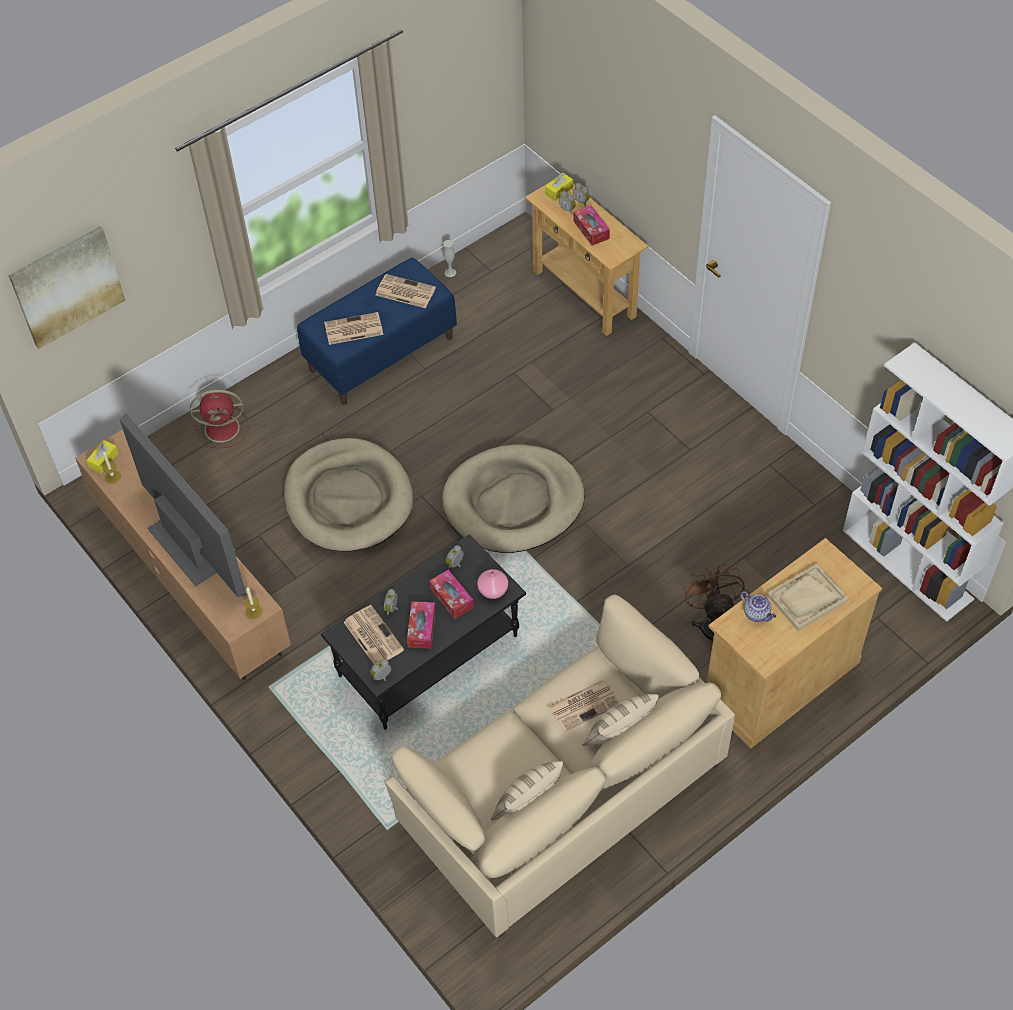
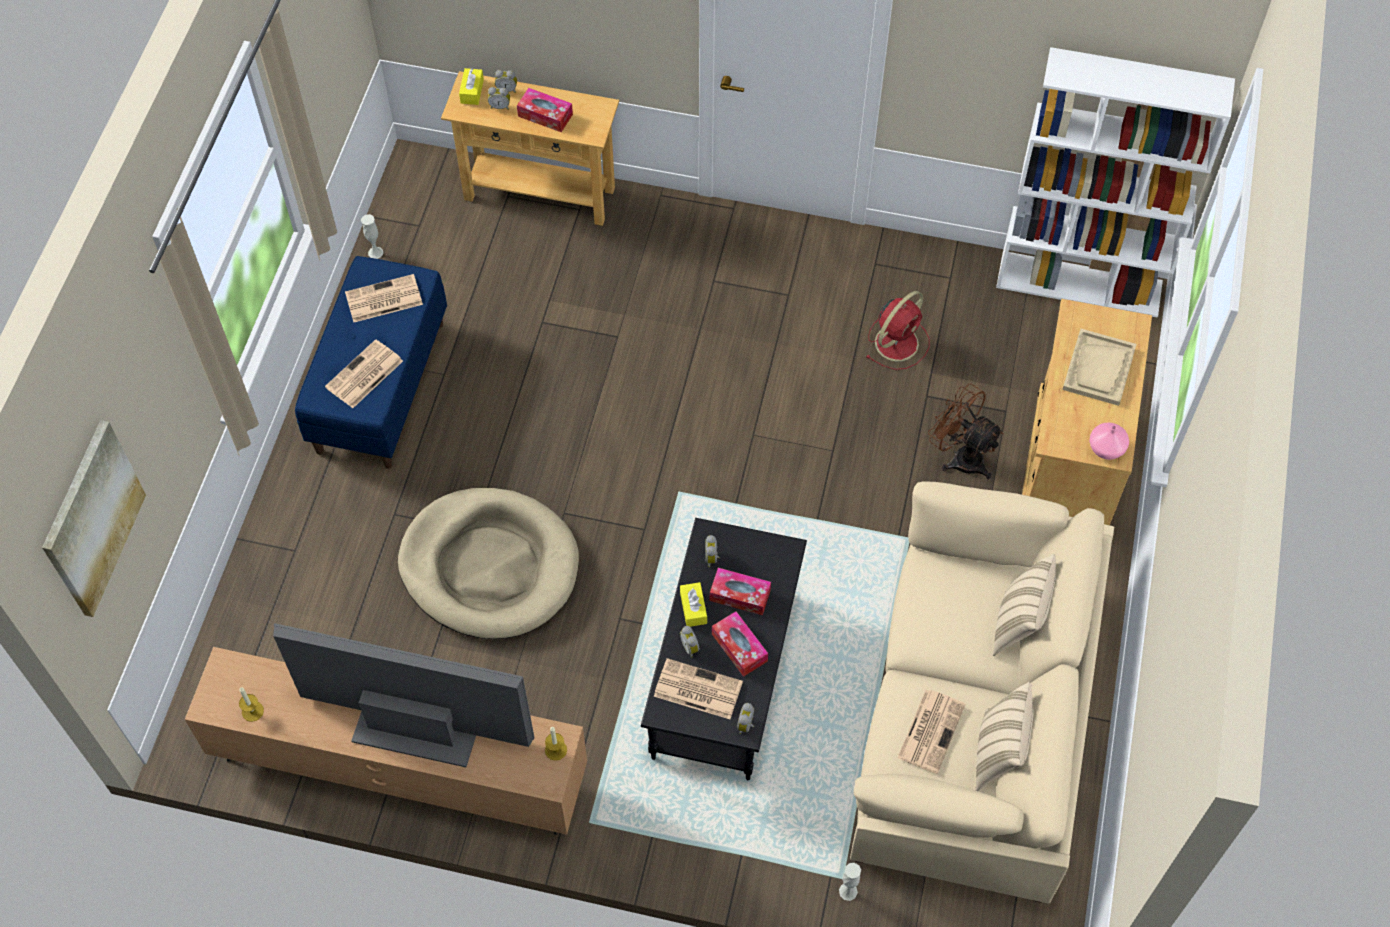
camera: 40 degrees left, 5 degrees up
(103, 460) = (223, 700): yellow tissue box -> yellow tissue box (693, 608)
(223, 428) = (277, 578): red fan -> red fan (898, 341)
(383, 839) = (848, 891): none -> white vase
(493, 590) = (774, 559): pink vase -> pink vase (1107, 448)
(513, 502) = (665, 459): beige dog bed -> none
(584, 705) = (959, 614): newspaper -> newspaper (931, 730)
(757, 614) = (1069, 413): teapot -> none

